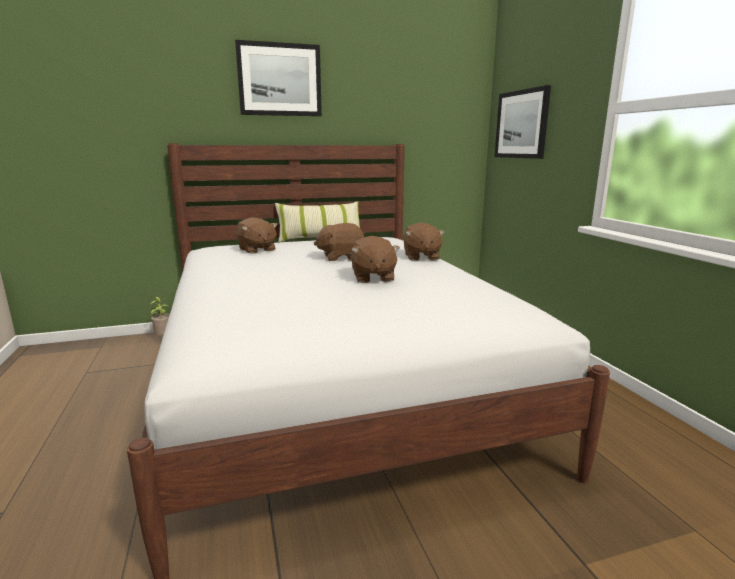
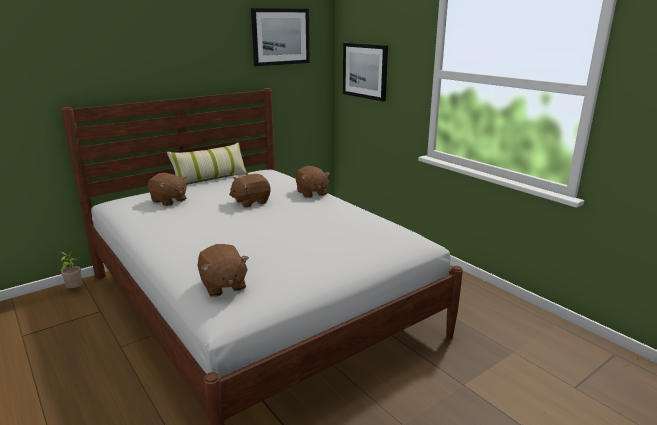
camera: 20 degrees left, 5 degrees up
(279, 80) = (160, 40): picture -> picture (280, 37)
(373, 278) = (292, 221): brown plush toy -> brown plush toy (223, 285)

